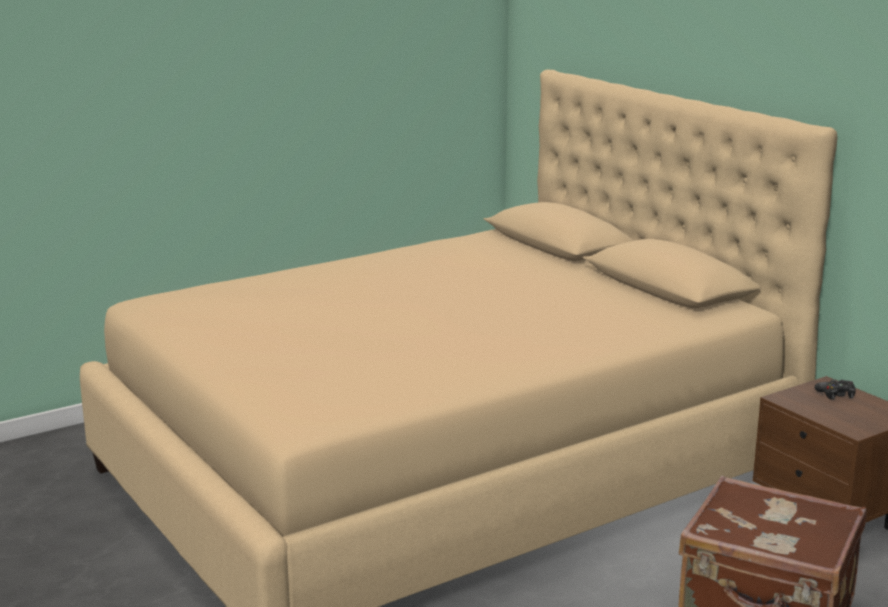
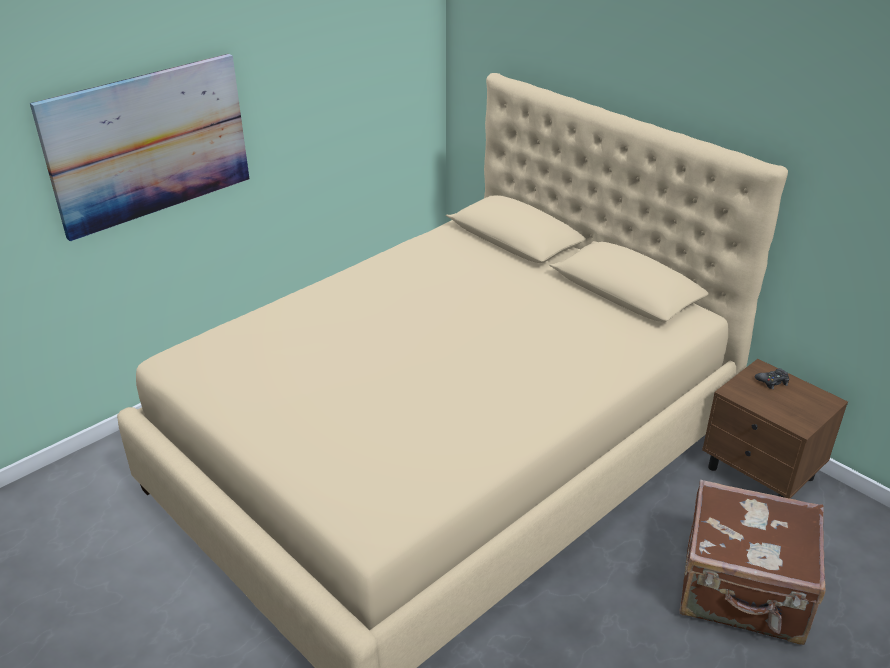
camera: 10 degrees left, 15 degrees up
(162, 97) = (149, 144): none -> picture

